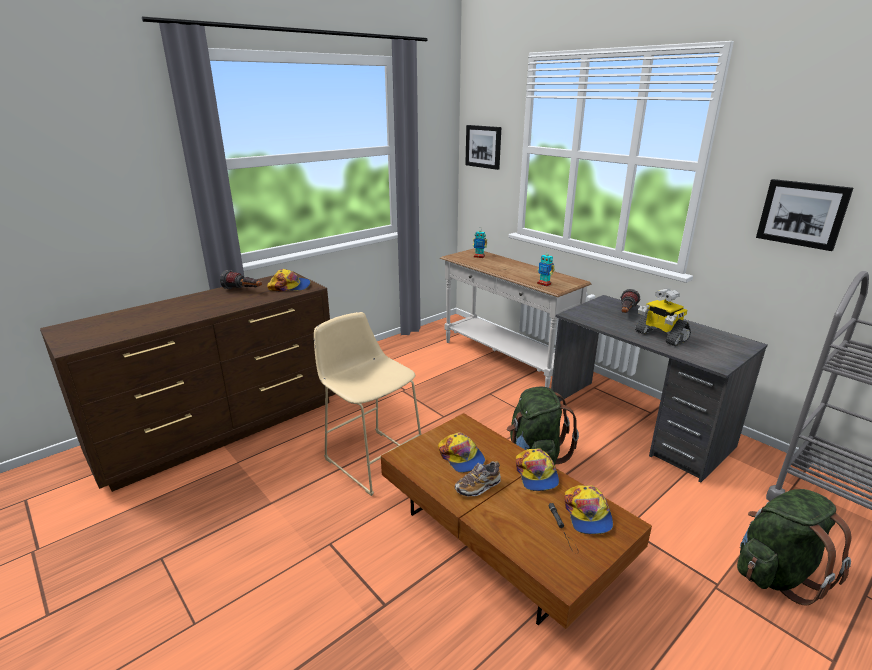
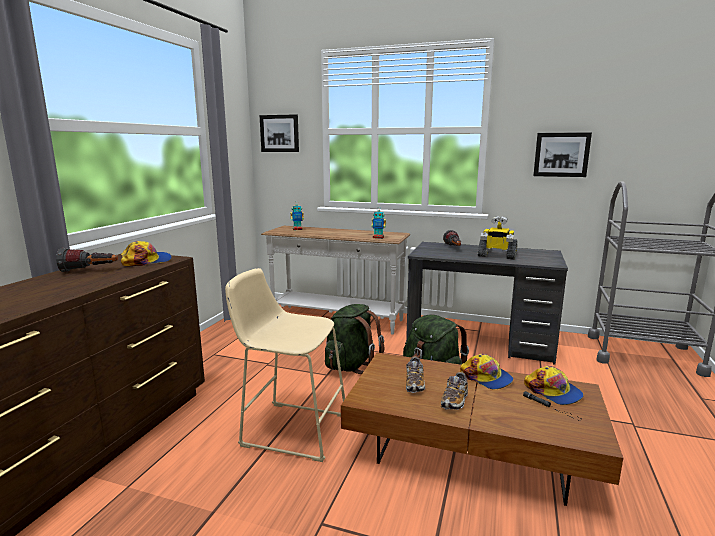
camera: 30 degrees left, 10 degrees down
(461, 457) = (414, 384): cap -> shoe
(776, 573) = (652, 403): green backpack -> green backpack (351, 365)

